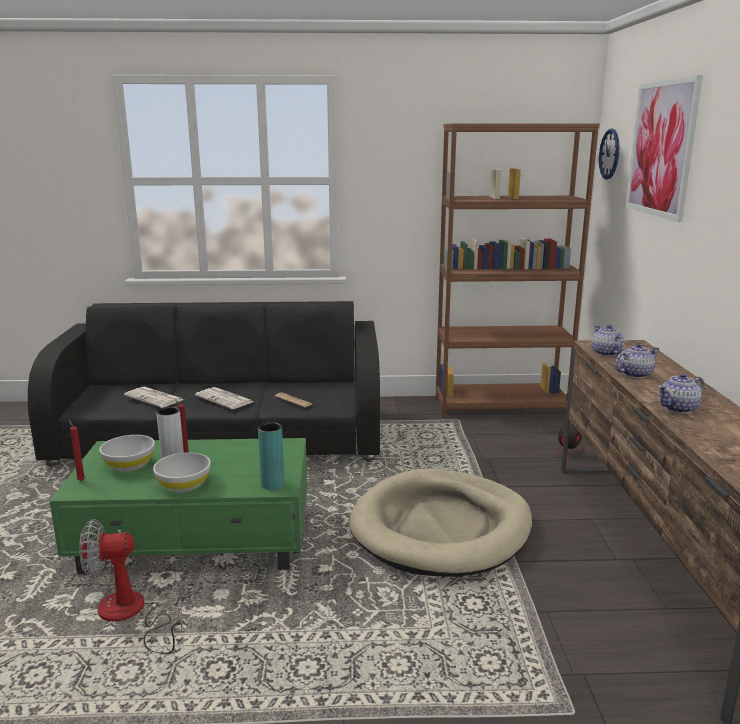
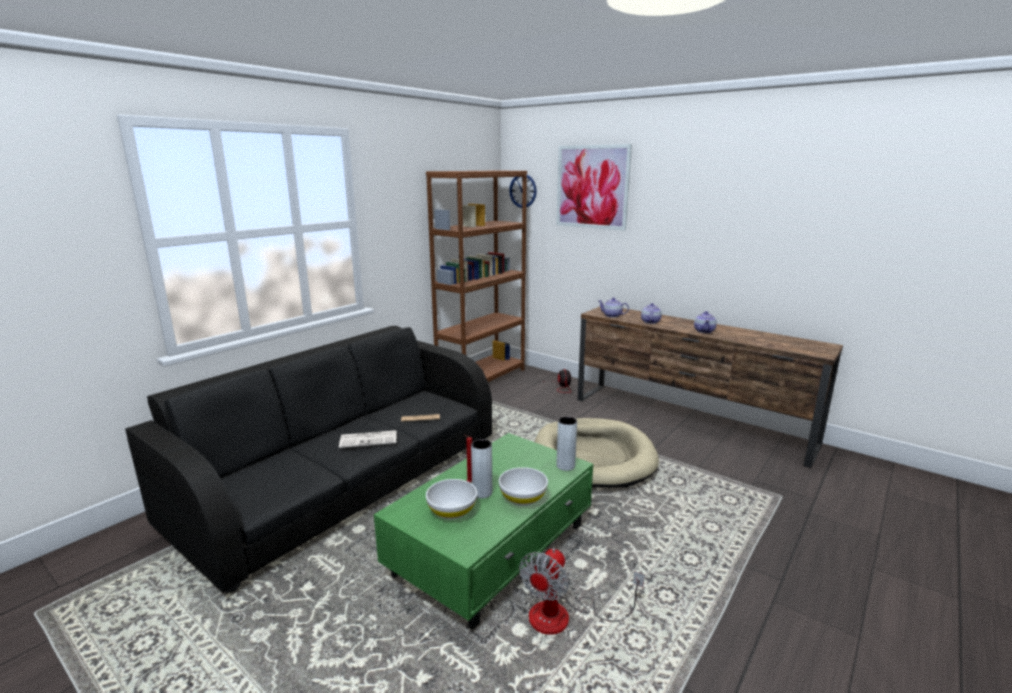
camera: 50 degrees left, 0 degrees up
(80, 480) = (448, 542): red candle -> none
(155, 398) = (305, 466): newspaper -> none
(272, 484) = (565, 466): turquoise vase -> grey vase

